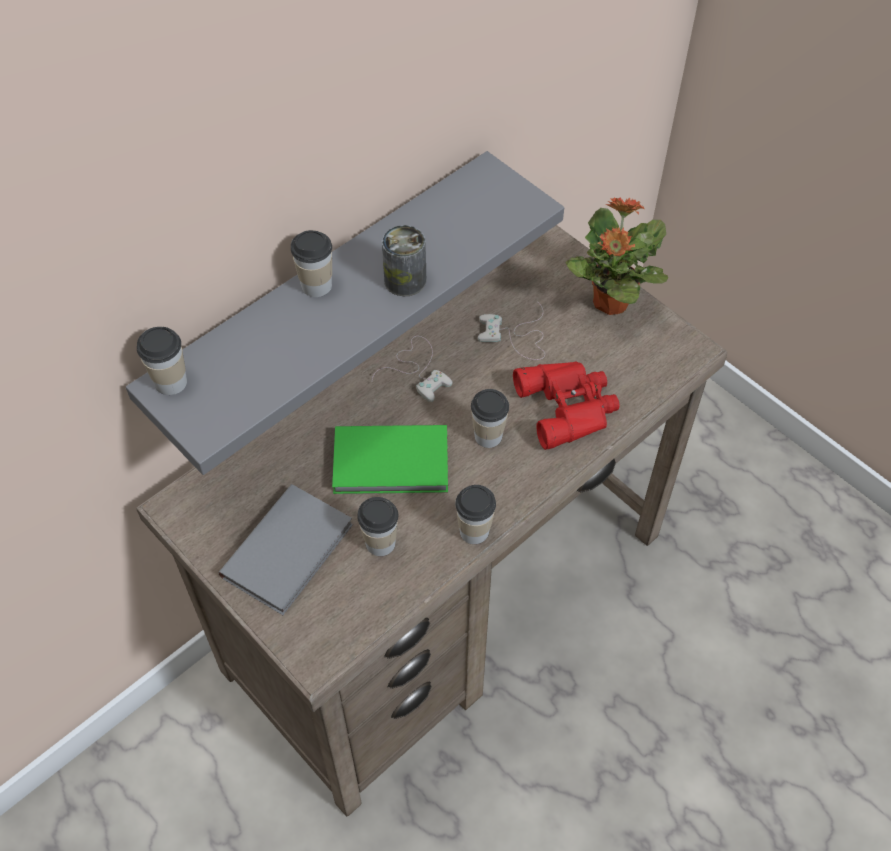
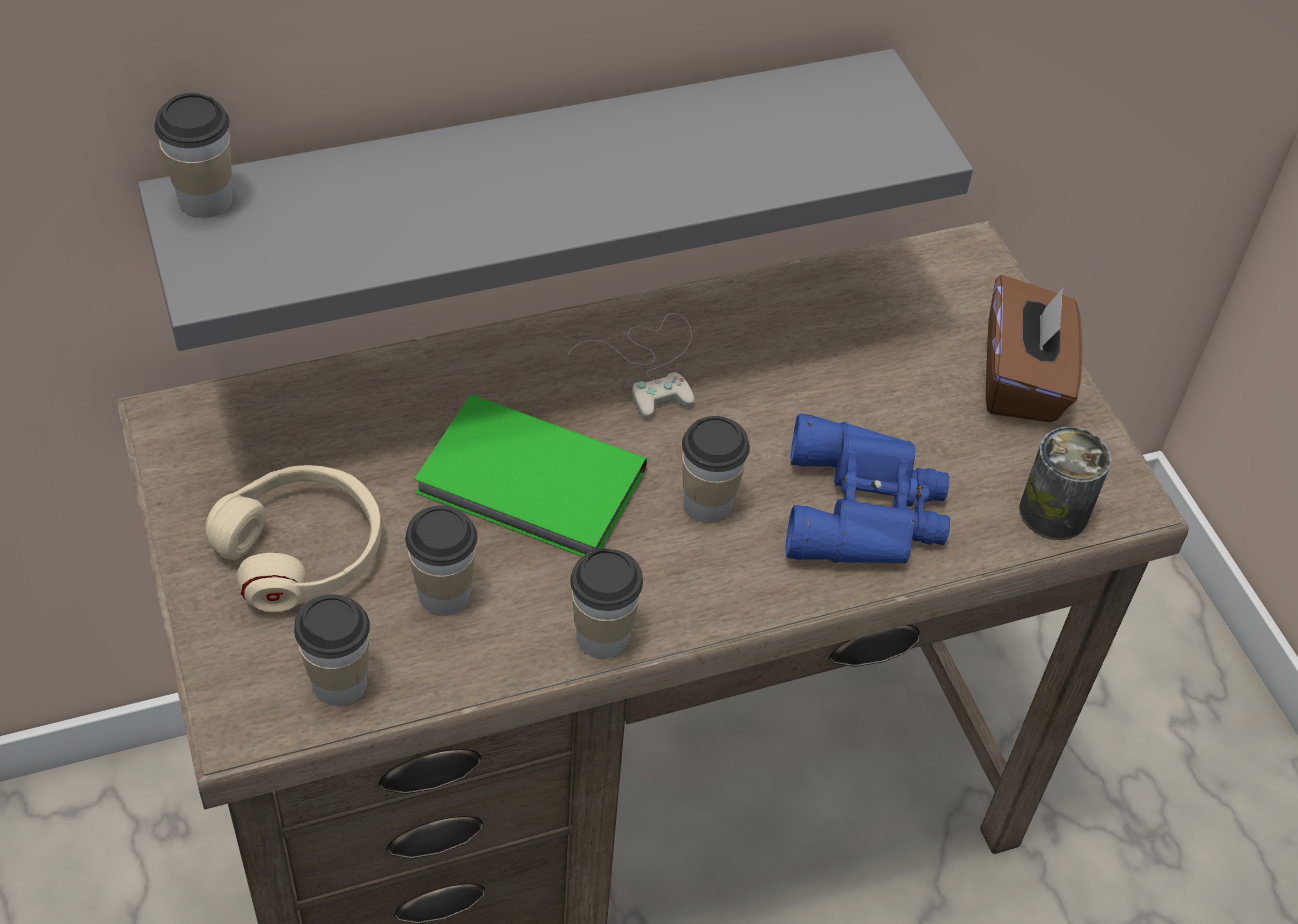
camera: 20 degrees right, 5 degrees down
(291, 550) = (301, 550): grey book -> beige headphones
(316, 285) = (506, 145): cup -> cup (339, 683)
(405, 280) = (648, 184): can -> can (1053, 512)
(516, 336) = (838, 374): white game controller -> none
(569, 406) = (866, 509): red binoculars -> blue binoculars
(609, 303) = (1023, 380): potted plant -> brown tissue box

